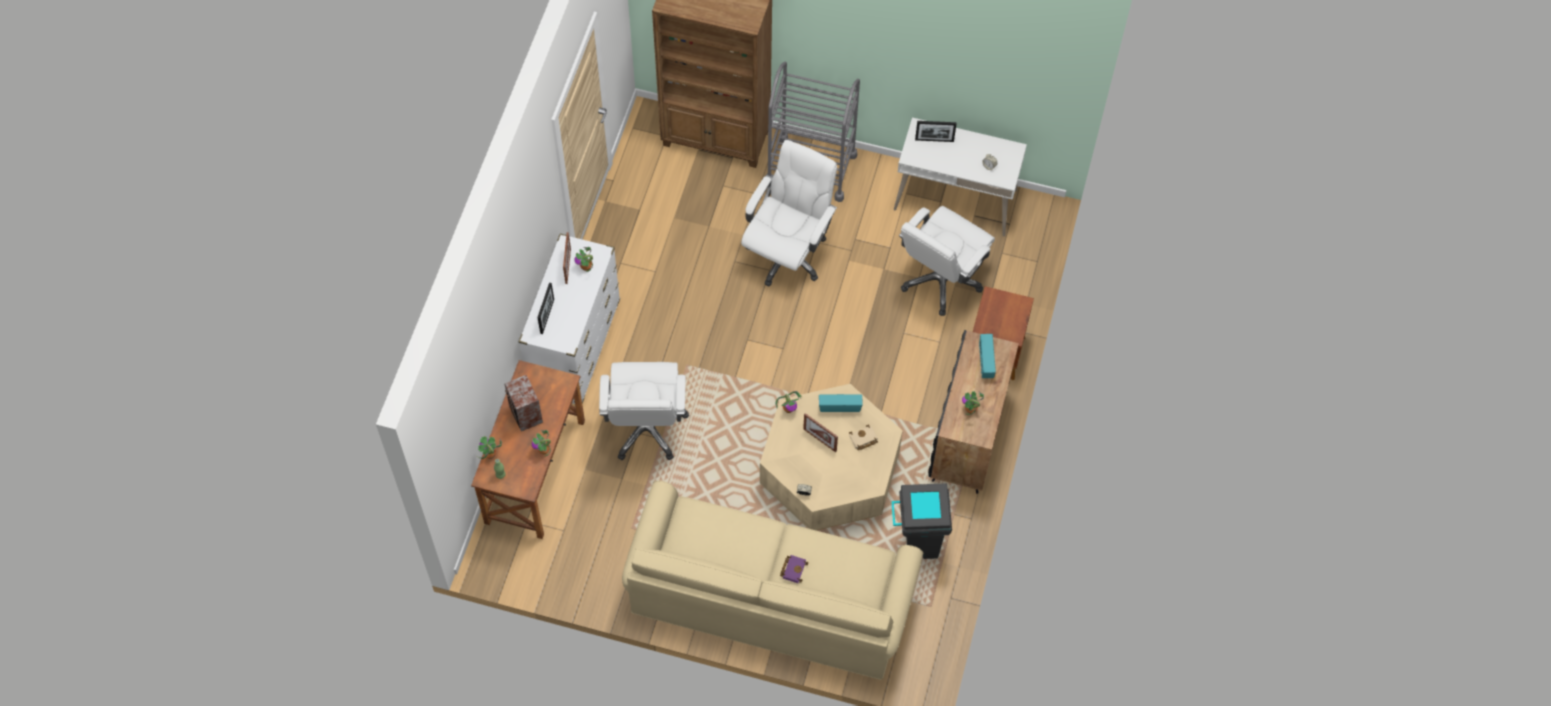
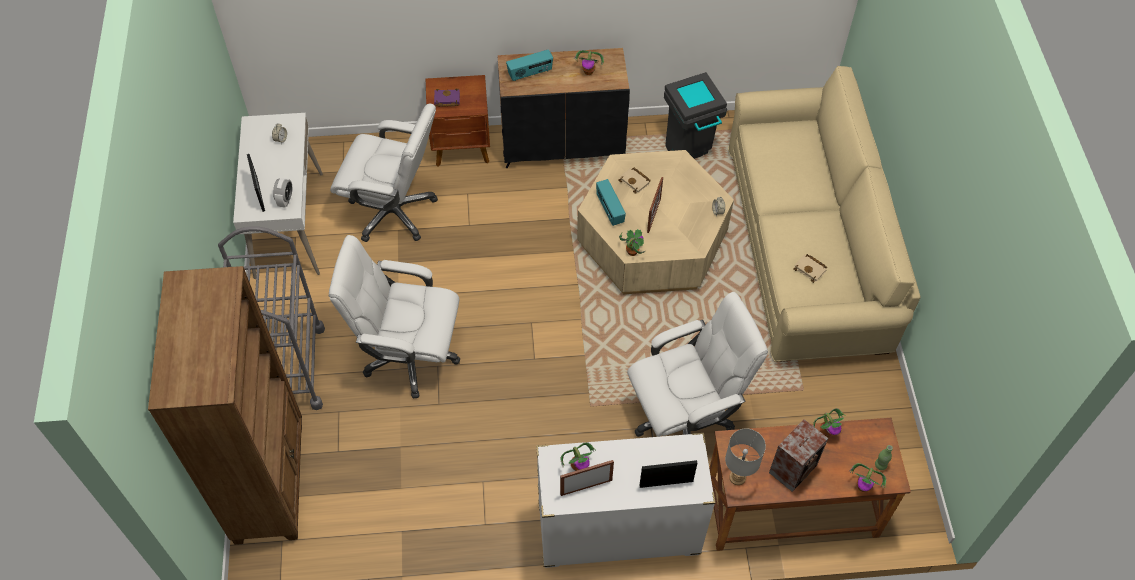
camera: 110 degrees left, 5 degrees down
(536, 375) = (737, 478): none -> grey table lamp
(708, 533) = (811, 269): none -> beige book
(793, 569) = (805, 190): purple book -> purple book (446, 100)
(921, 156) = (285, 200): none -> alarm clock

